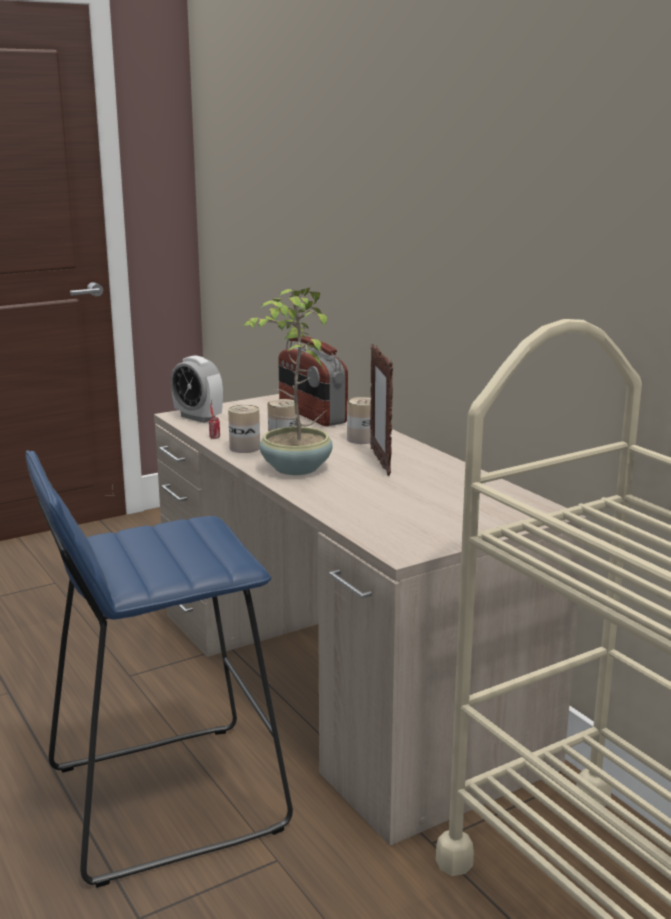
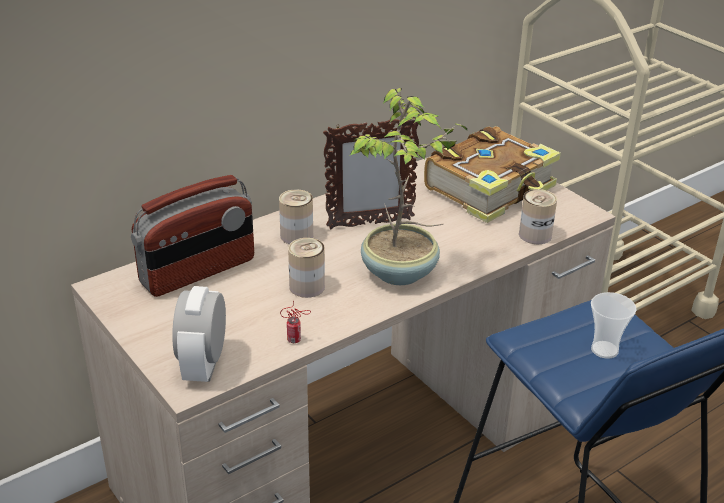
camera: 95 degrees left, 15 degrees up
(167, 552) = (604, 350): none -> cup
(198, 417) = (203, 365): alarm clock -> alarm clock turned 150 degrees clockwise
(244, 448) = (333, 312): can -> can (535, 235)
(455, 512) = (492, 189): none -> book

